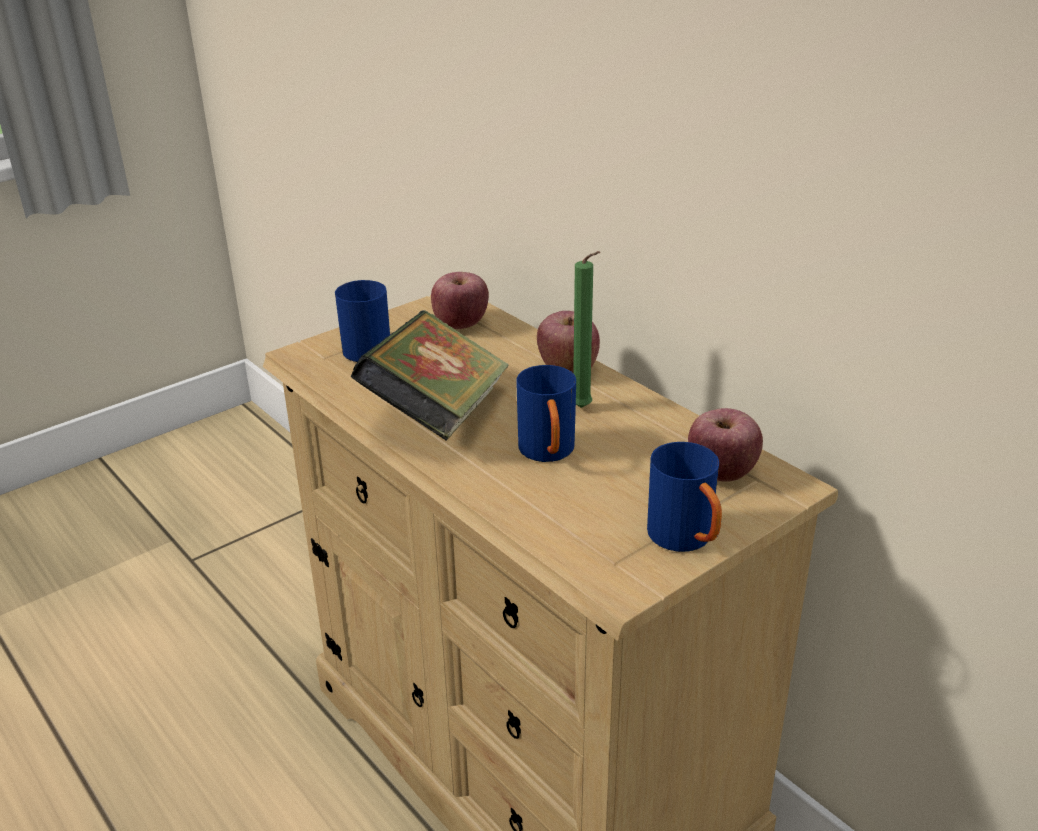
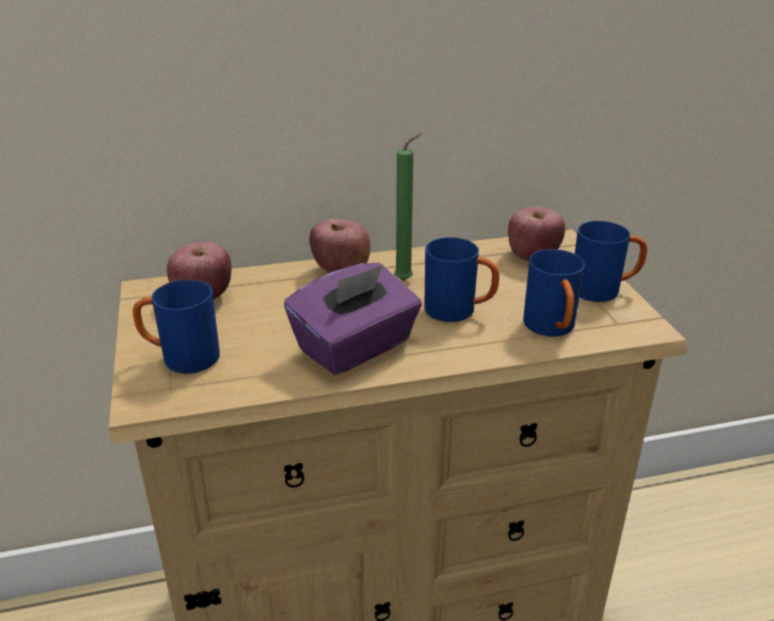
camera: 65 degrees left, 0 degrees up
(437, 416) = (356, 347): book -> purple tissue box
(561, 519) = (552, 329): none -> blue mug

